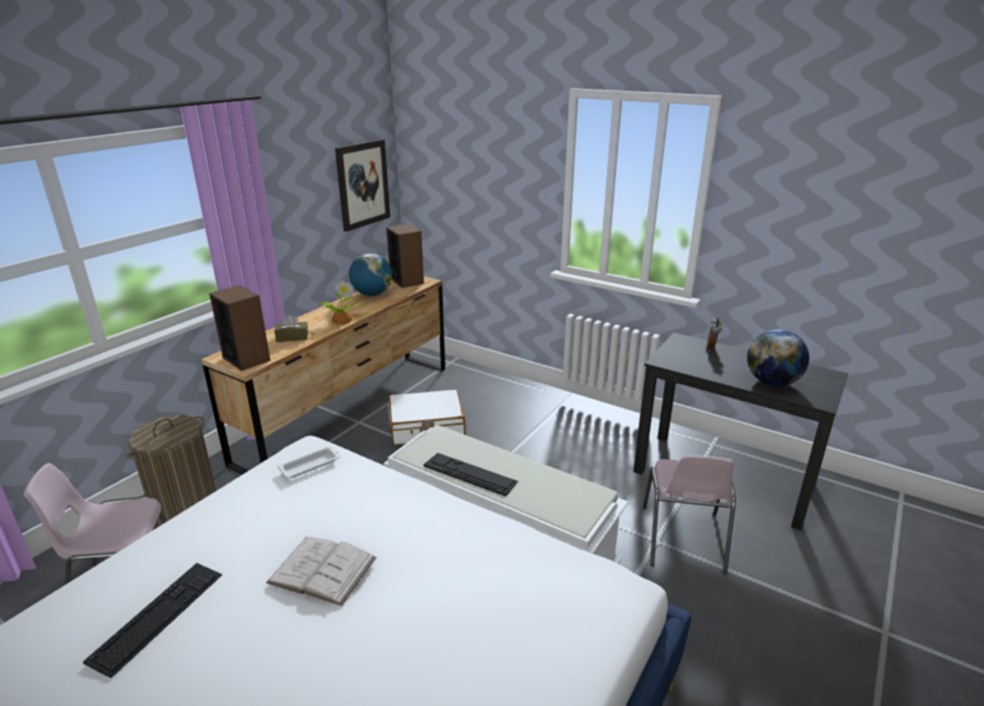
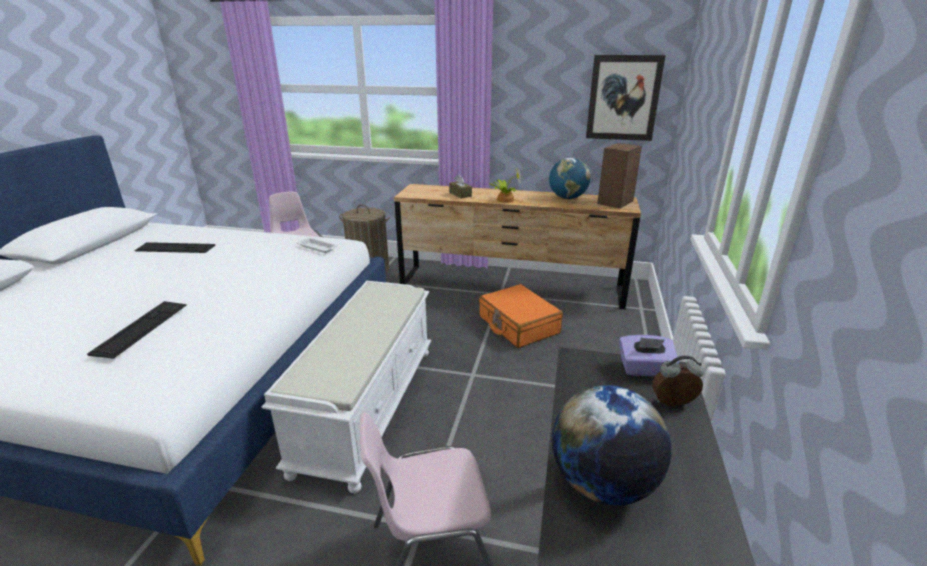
camera: 70 degrees right, 0 degrees up
(246, 359) = (417, 192): speaker -> none
(322, 570) = (202, 275): white book -> none
(426, 428) = (518, 325): white suitcase -> orange suitcase
(470, 473) = (354, 316): keyboard -> keyboard (141, 328)
(677, 346) = (645, 369): none -> purple tissue box

